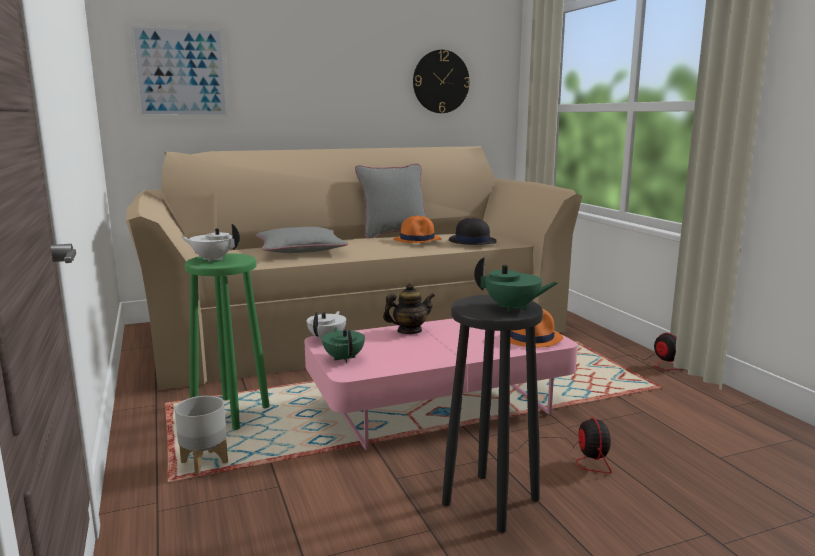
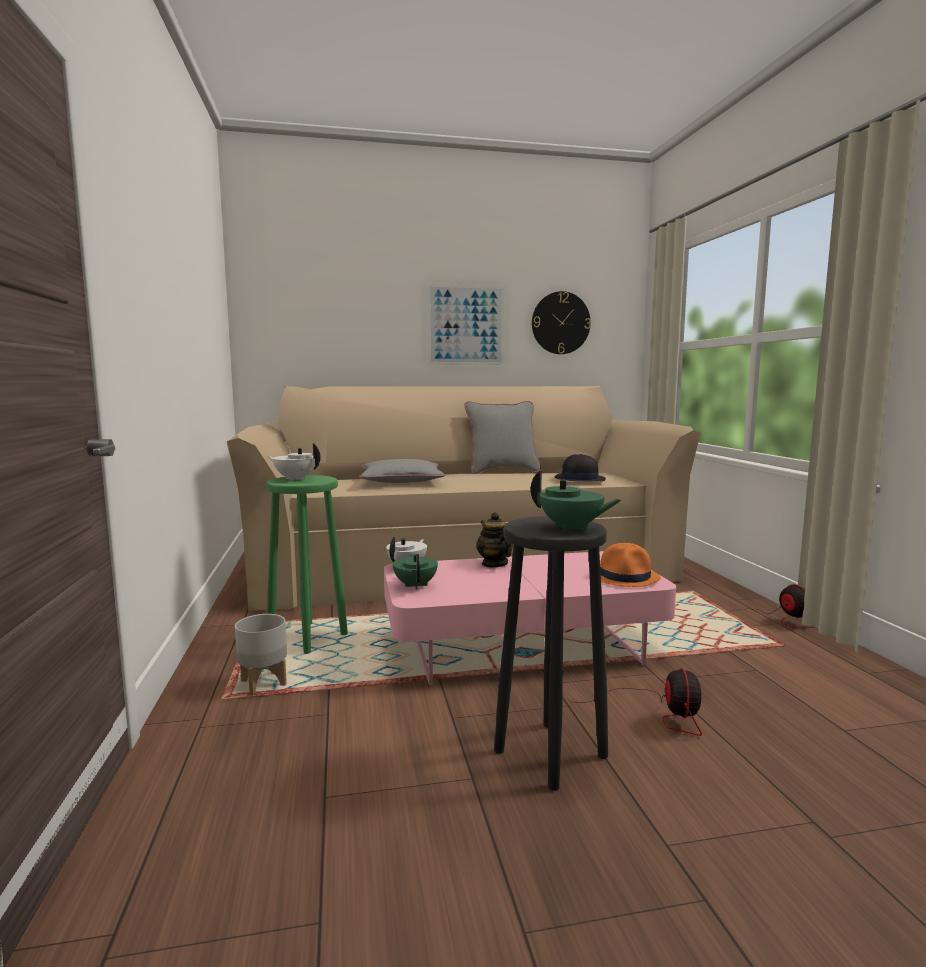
camera: 10 degrees right, 5 degrees down
(181, 72) = (307, 314): picture -> picture (466, 325)
(409, 331) = (494, 564): teapot -> teapot turned 105 degrees counterclockwise
(417, 240) = (522, 475): orange hat -> none

